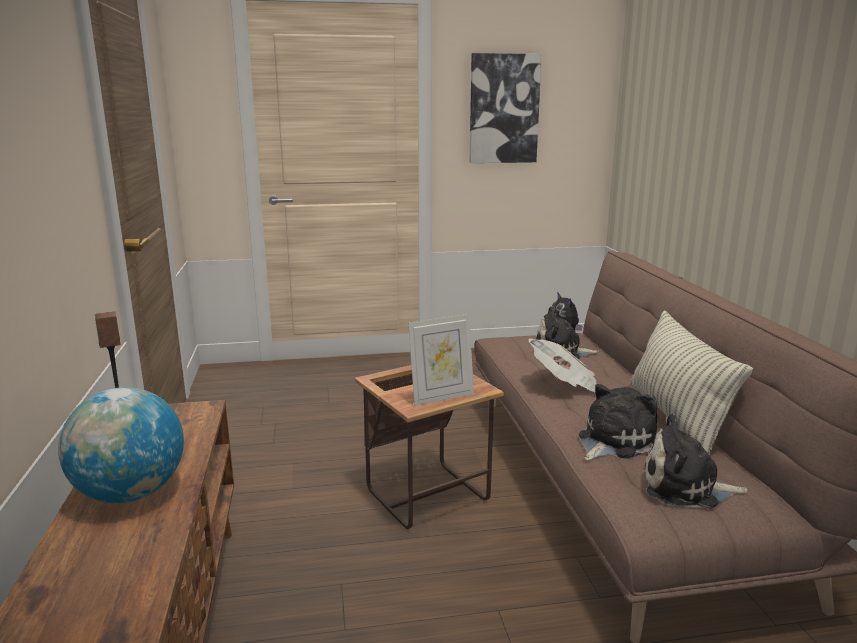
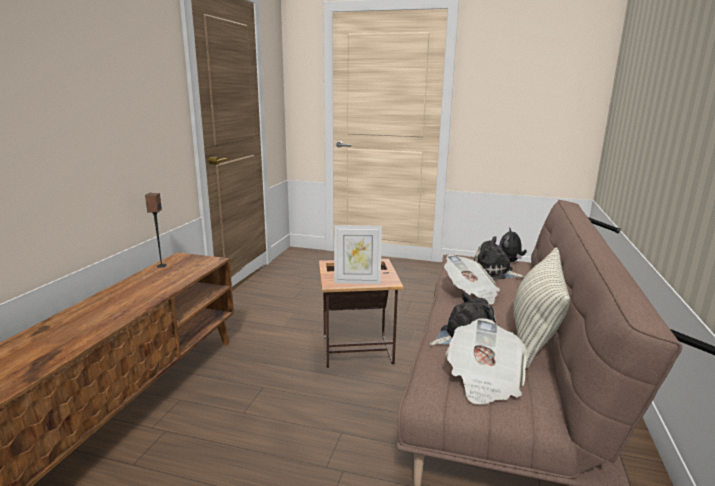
camera: 25 degrees right, 0 degrees up
(130, 494) = (130, 294): globe -> none
(503, 109) = (510, 86): picture -> none
(685, 487) = (484, 380): plush toy -> newspaper

